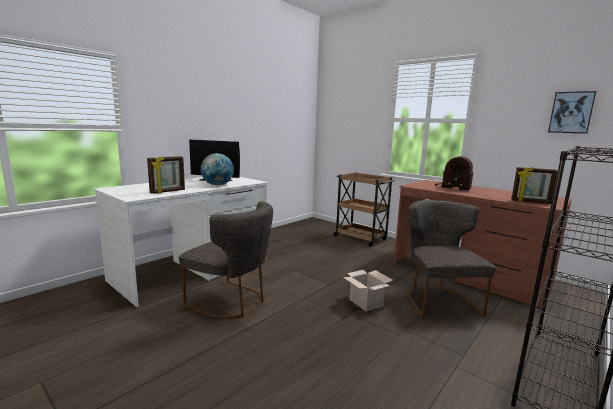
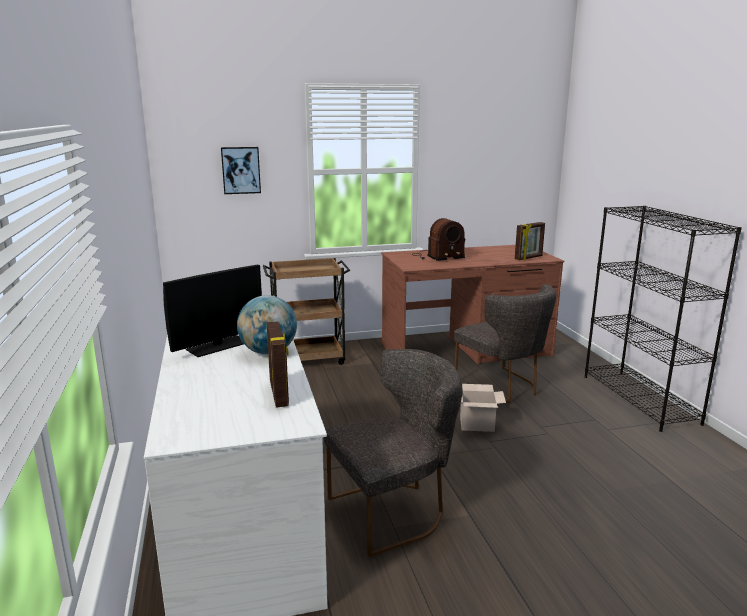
camera: 55 degrees left, 5 degrees up
(438, 300) = (502, 387): grey chair -> grey chair turned 150 degrees counterclockwise
(571, 112) = (509, 157): picture -> picture (241, 170)

